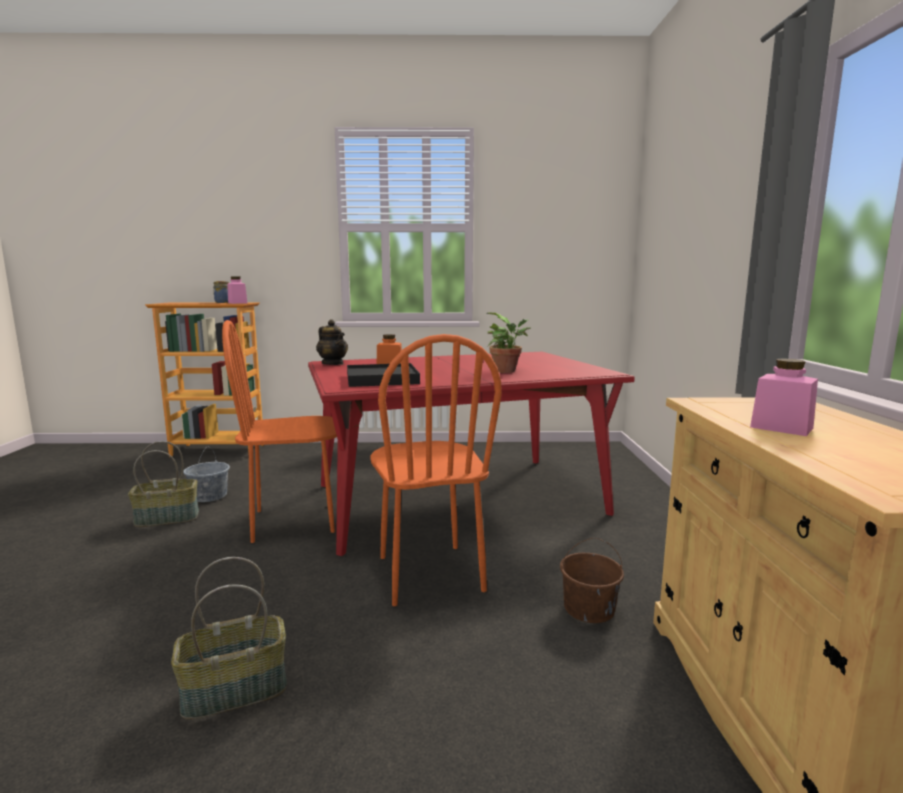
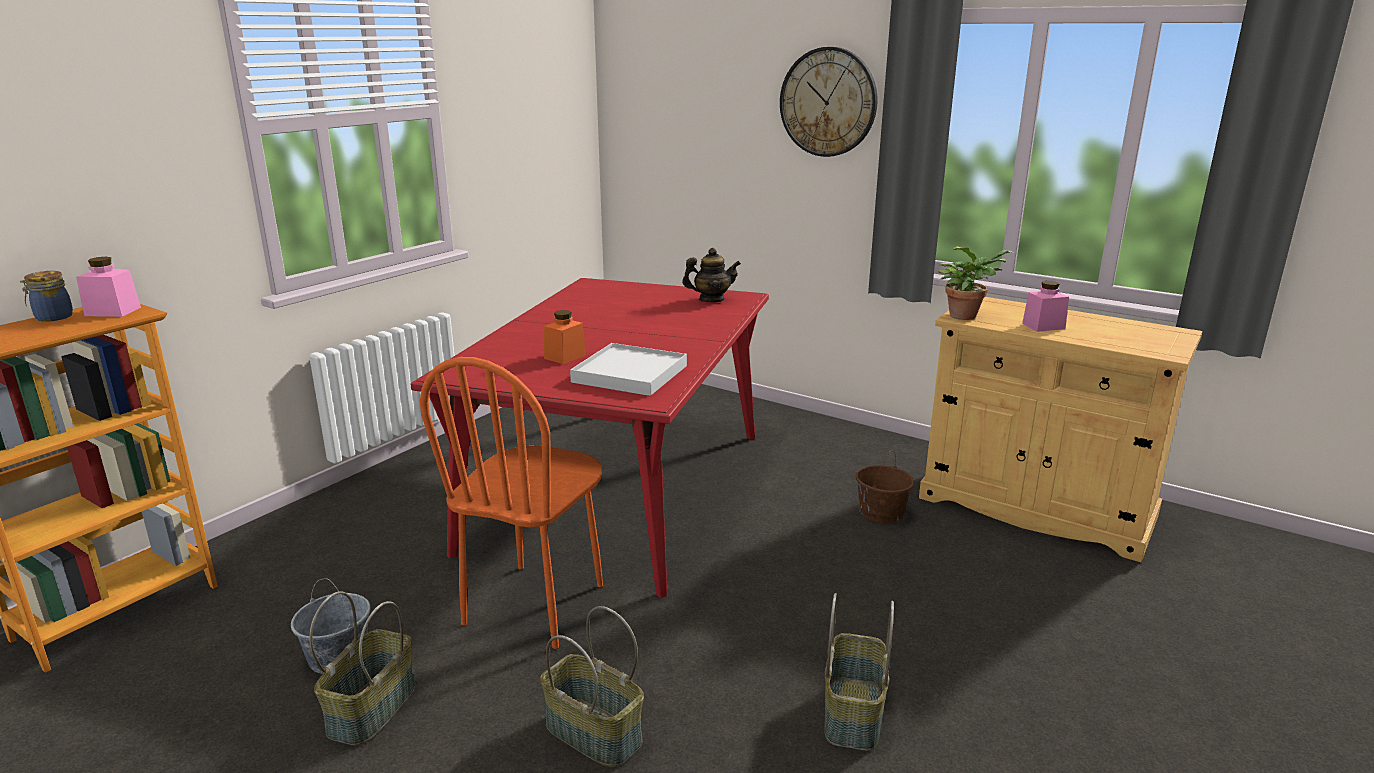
camera: 55 degrees left, 10 degrees up
(165, 583) = (592, 733): none -> basket
(333, 364) = (471, 374): teapot -> teapot (711, 300)
(381, 379) = (630, 374): black tray -> white tray
(429, 573) = (757, 559): orange chair -> none
(507, 371) = (677, 321): potted plant -> potted plant (965, 315)
(742, 192) = (828, 102): none -> wall clock

